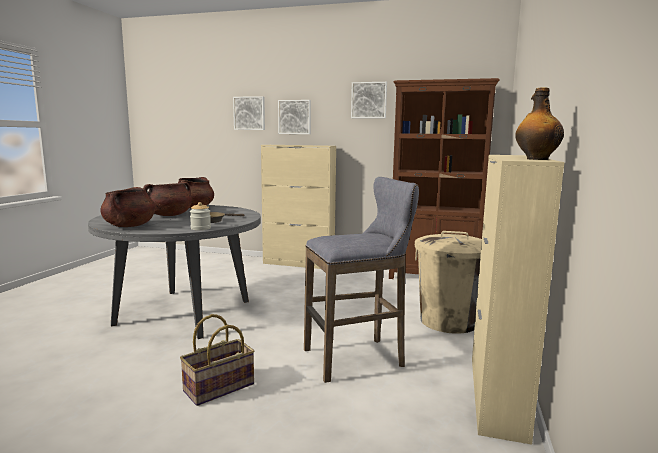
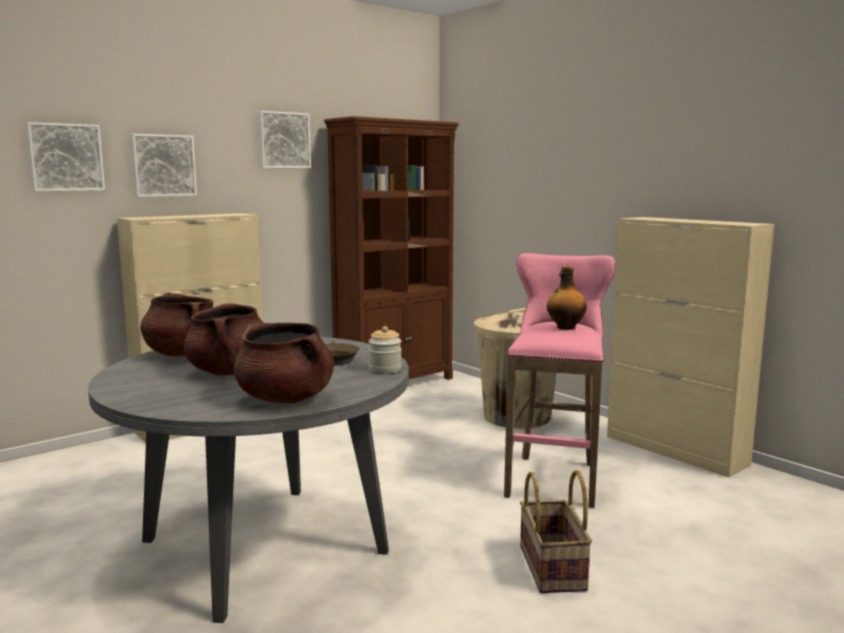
camera: 55 degrees left, 0 degrees up
(358, 358) = (553, 477): grey stool -> pink stool
(536, 159) = (737, 222): bottle -> bottle (565, 328)

